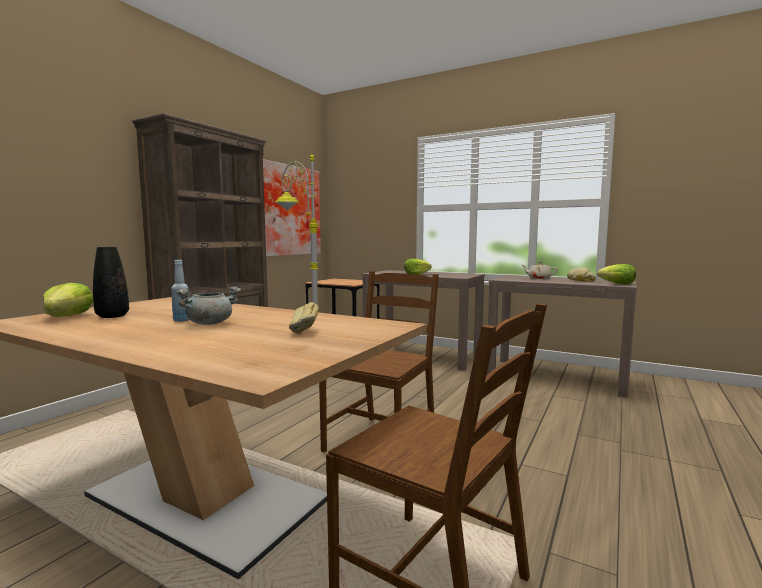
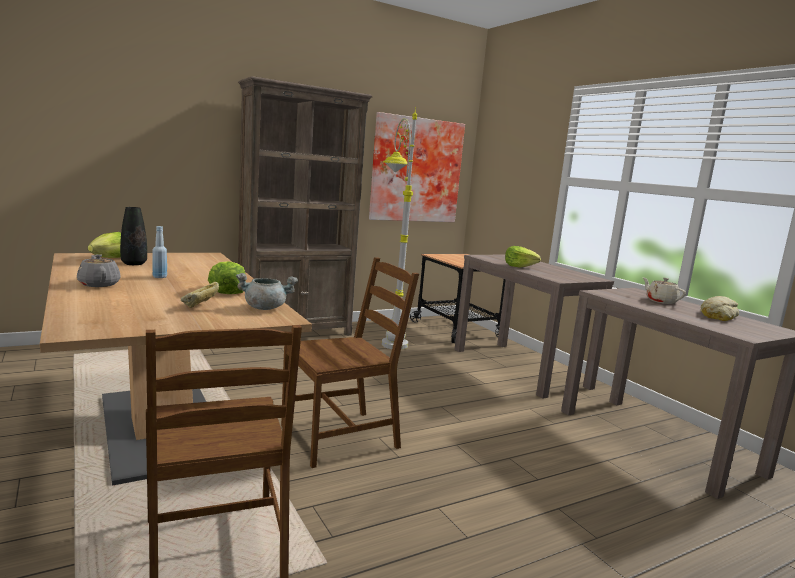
camera: 30 degrees right, 5 degrees up
(135, 336) = (99, 284): none -> grey teapot
(210, 323) = (167, 284): grey cooking pot -> grey cooking pot (265, 308)
(617, 284) = (745, 332): lettuce -> lettuce (227, 291)

